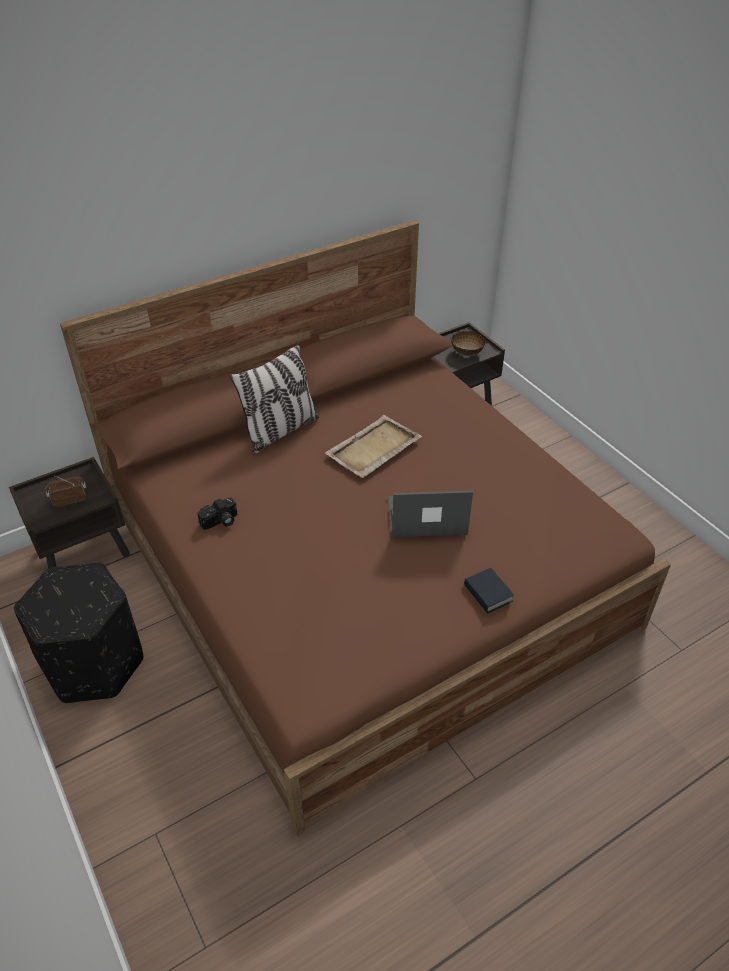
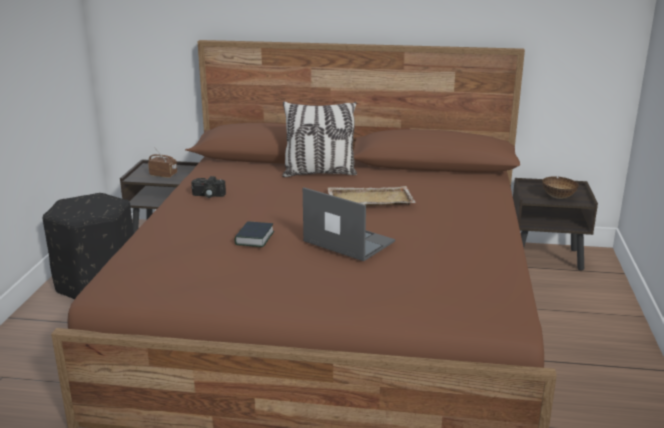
camera: 40 degrees right, 20 degrees down
(487, 594) = (323, 296): book -> book (254, 238)

